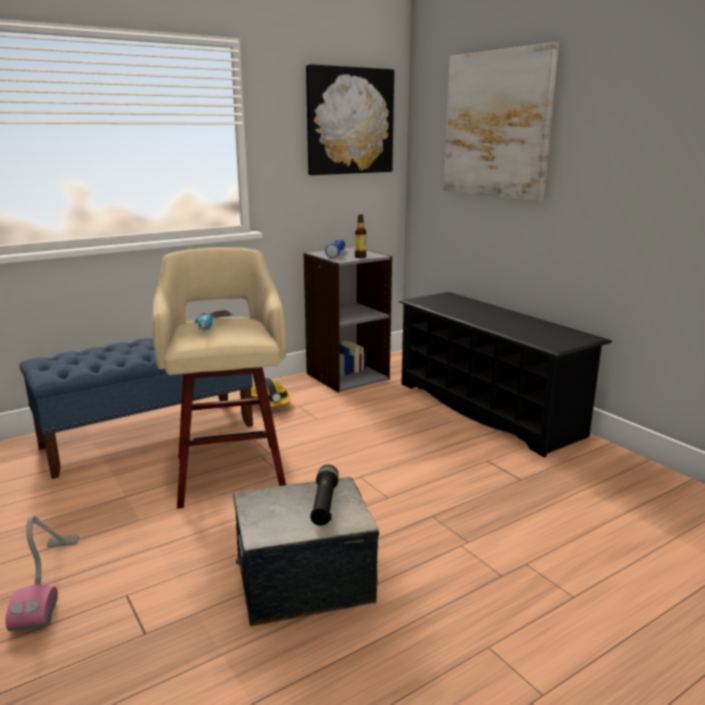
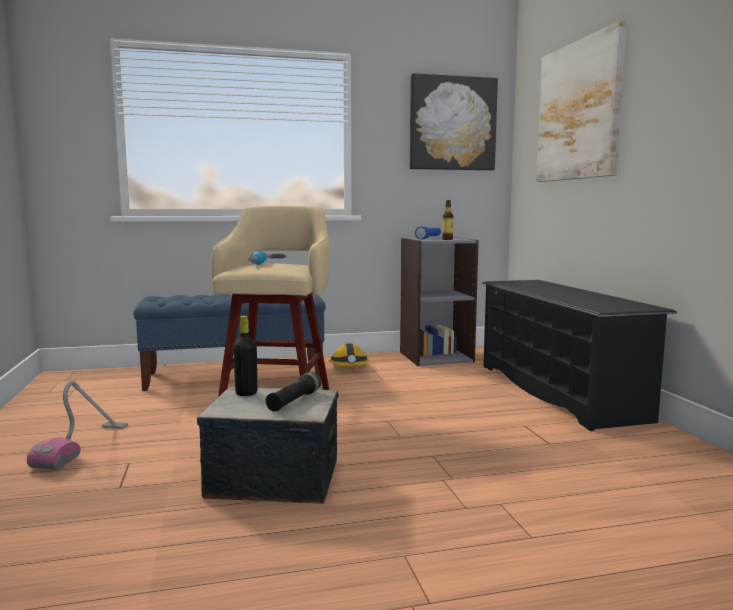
camera: 20 degrees right, 10 degrees down
(263, 500) = (246, 393): none -> black bottle

